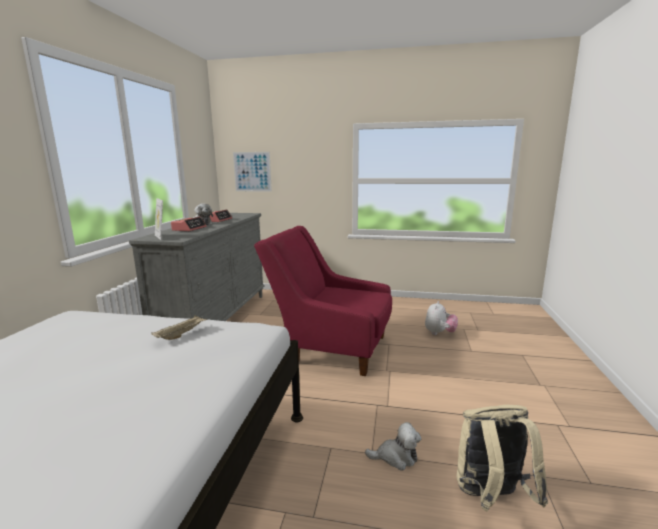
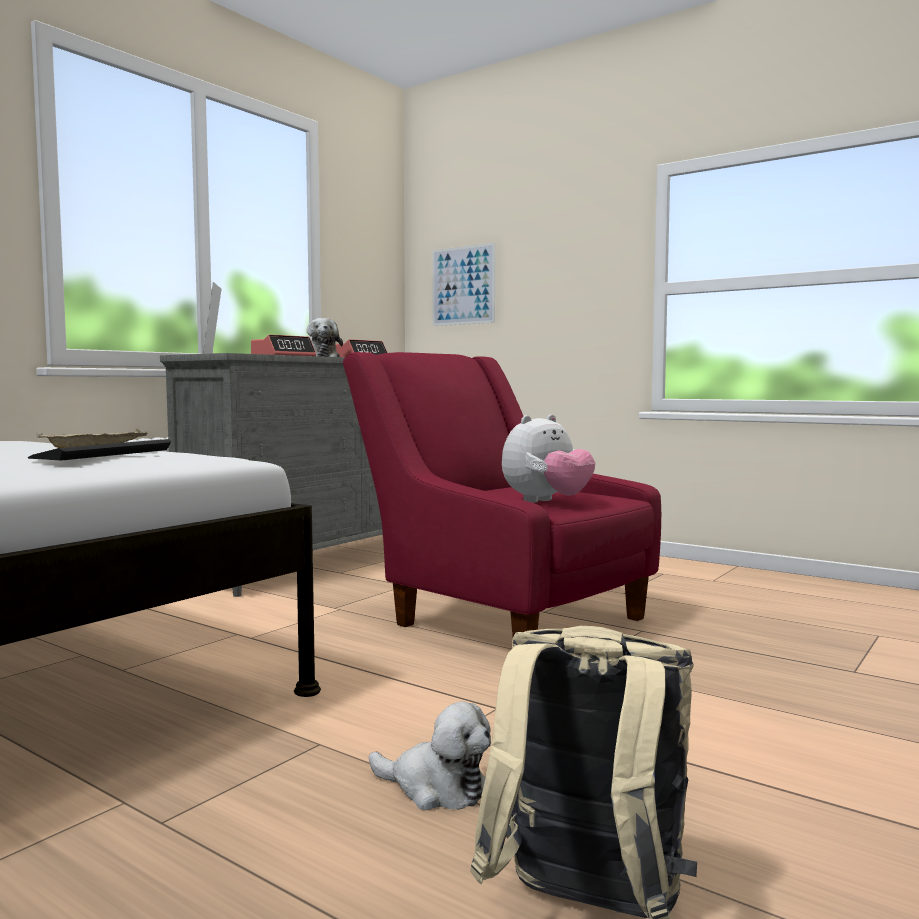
camera: 25 degrees right, 10 degrees down
(207, 343) = (103, 454): none -> keyboard
(439, 333) = (798, 633): plush toy -> plush toy (546, 502)

